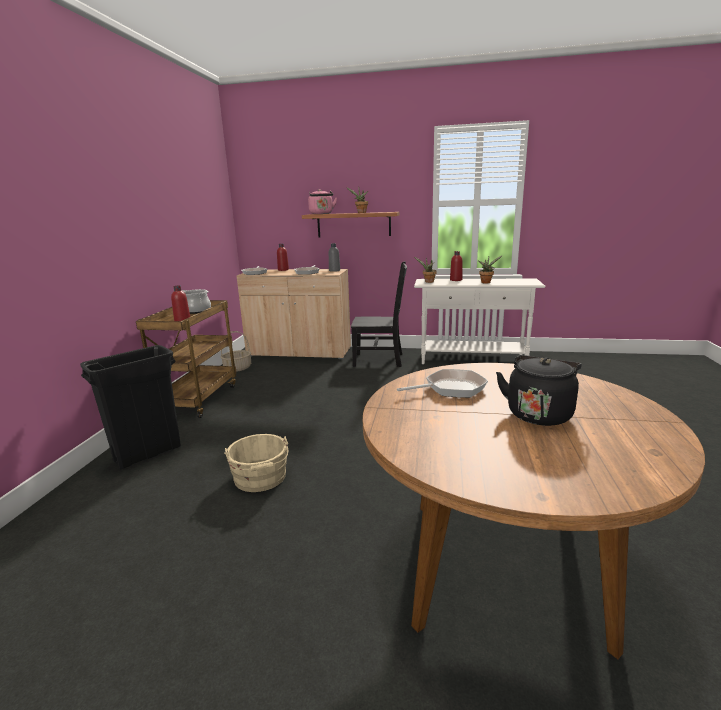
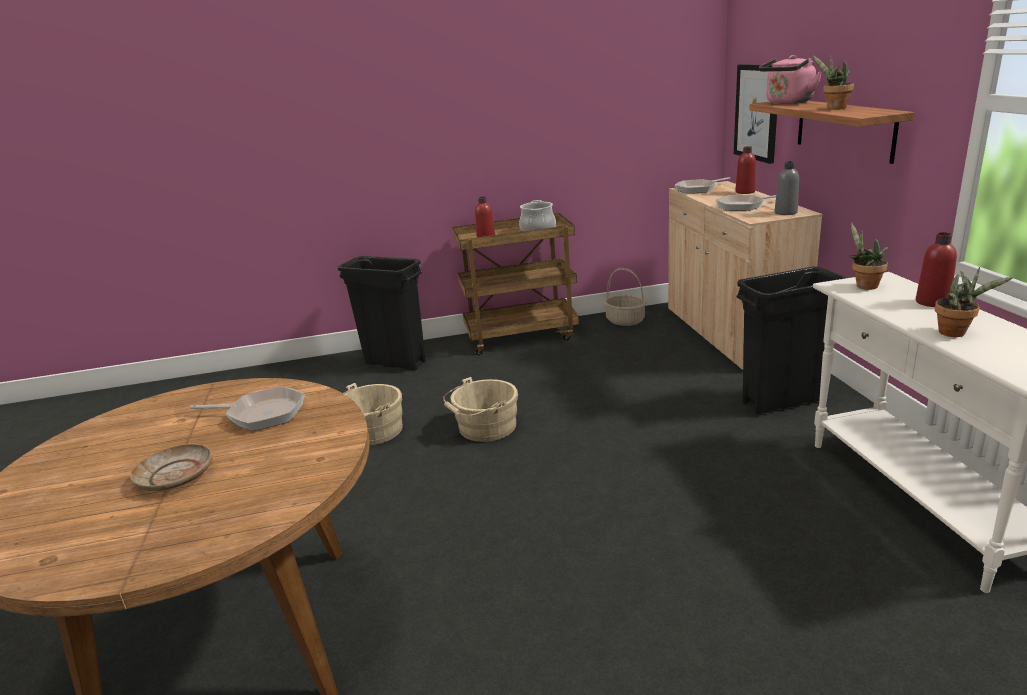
camera: 70 degrees right, 5 degrees up
(275, 225) = (757, 112): none -> picture
(314, 432) = (484, 428): none -> beige bucket
(380, 360) = (781, 402): black chair -> black trash can
(451, 388) = (262, 414): frying pan -> frying pan turned 45 degrees counterclockwise
(539, 413) = (176, 476): black kettle -> beige plate

